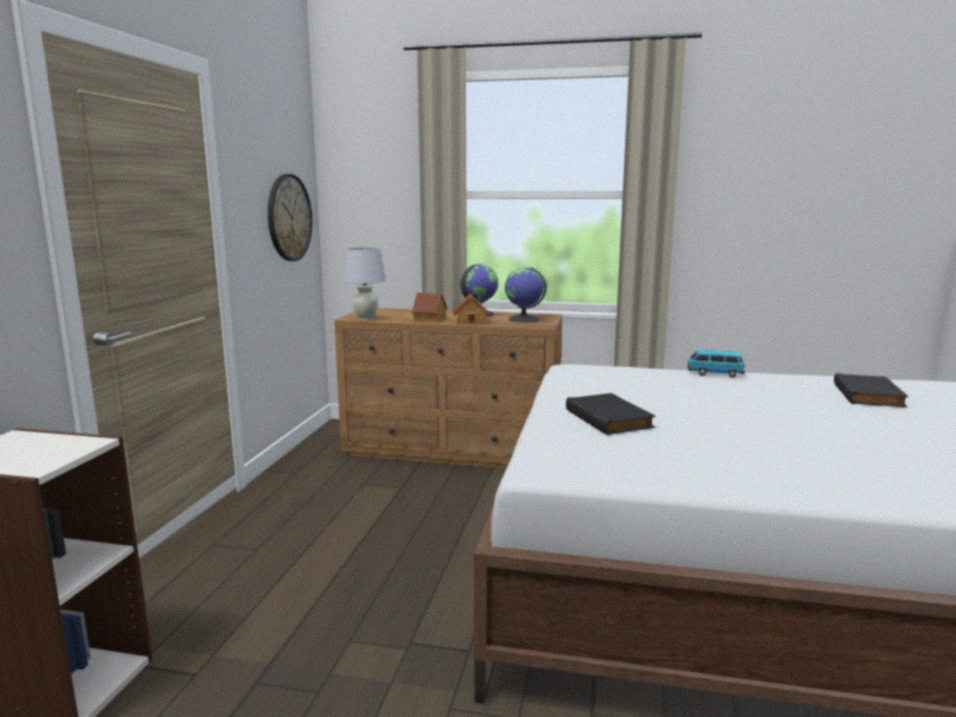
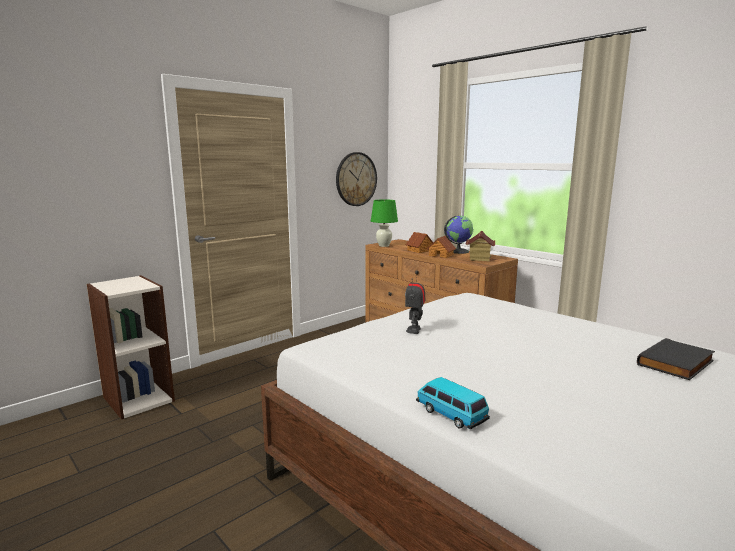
camera: 35 degrees right, 0 degrees up
(366, 318) = (384, 245): white table lamp -> green table lamp
(523, 319) = (479, 258): globe -> toy house
(610, 418) = (414, 330): black book -> toy robot
(714, 373) = (567, 319): toy car -> toy car (451, 414)

